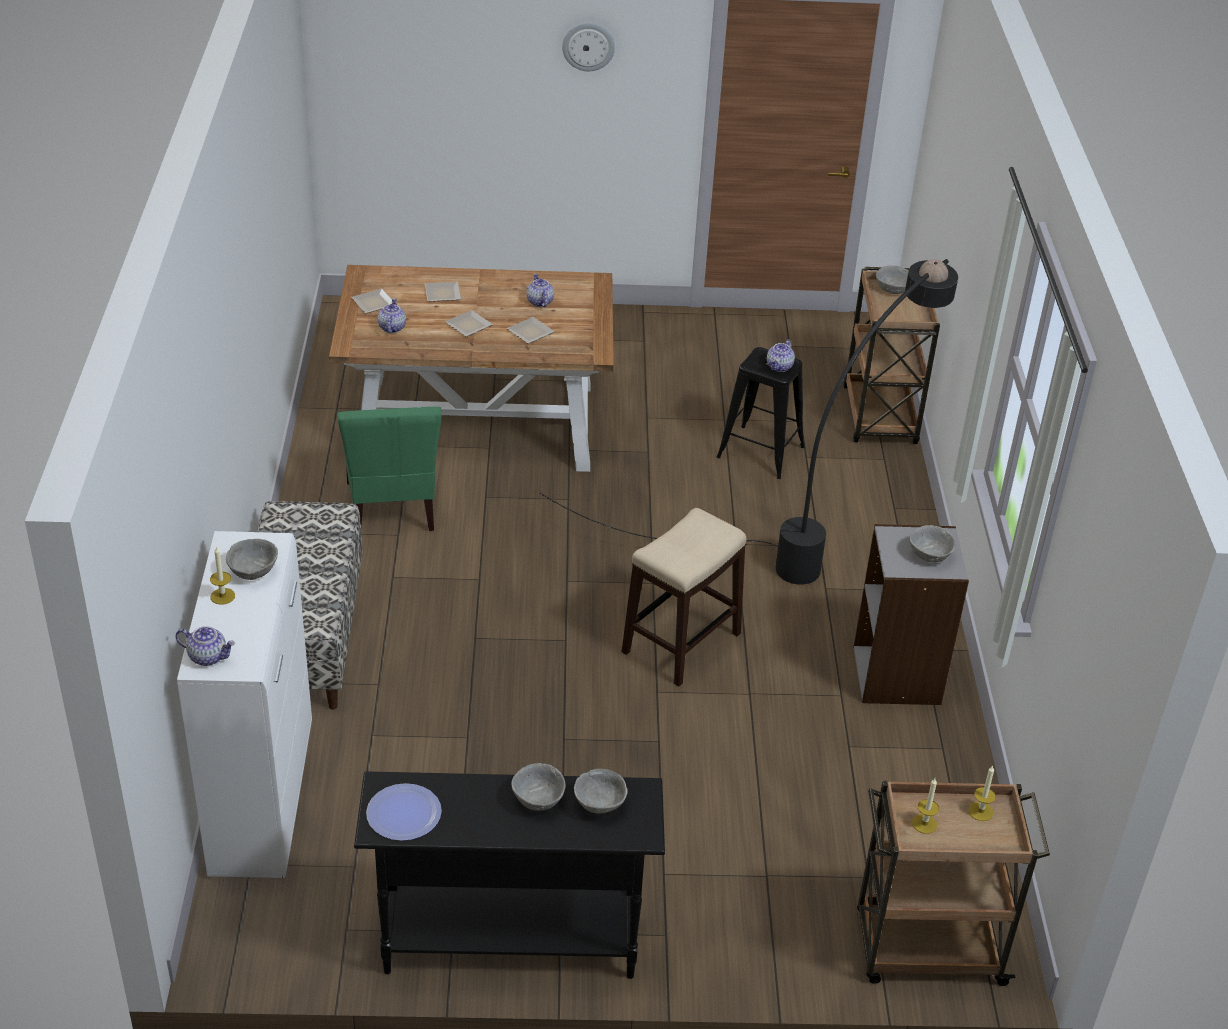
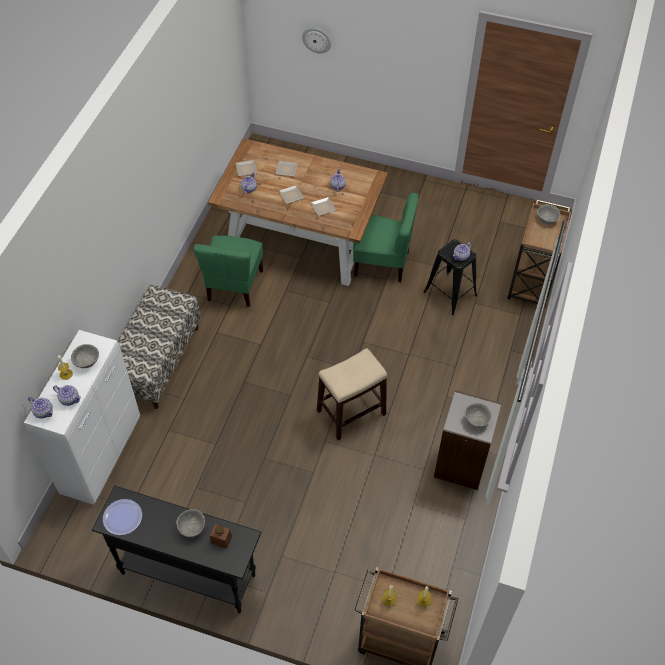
camera: 20 degrees right, 15 degrees up
(248, 629) = (70, 399): none -> teapot
(588, 46) = (401, 32): wall clock -> wall clock (317, 39)
(599, 804) = (221, 539): grey bowl -> brown jar
(630, 431) = (382, 263): none -> green chair
(808, 533) = (453, 356): black floor lamp -> none

